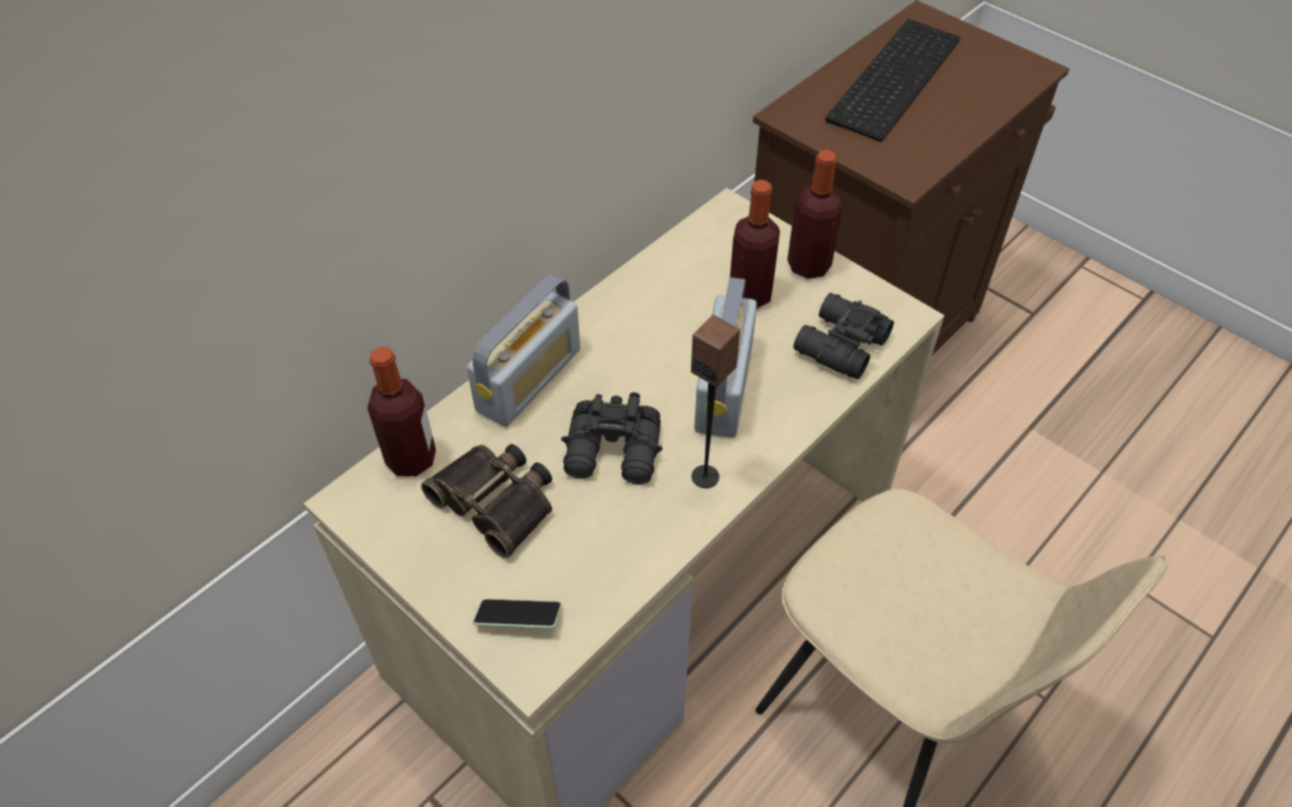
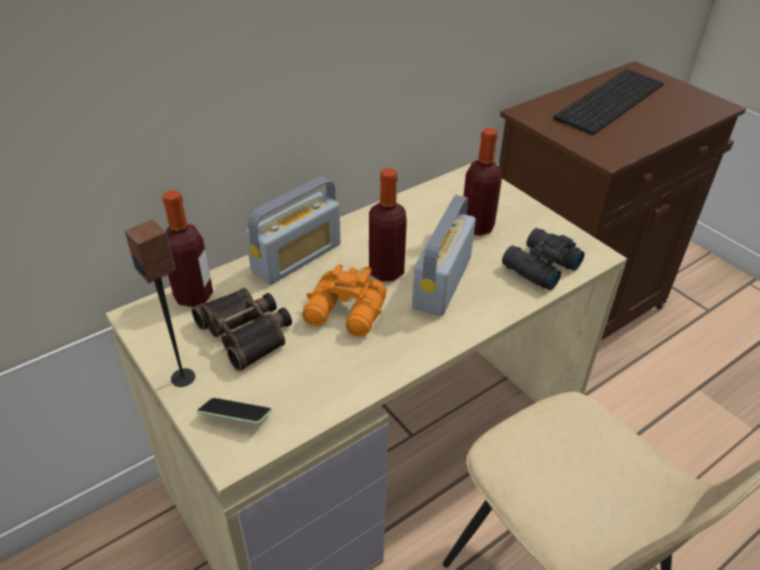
camera: 10 degrees right, 10 degrees down
(614, 453) = (346, 314): black binoculars -> orange binoculars
(705, 476) = (412, 339): speaker -> speaker (183, 377)
(809, 265) = (526, 214): bottle -> bottle (386, 271)

